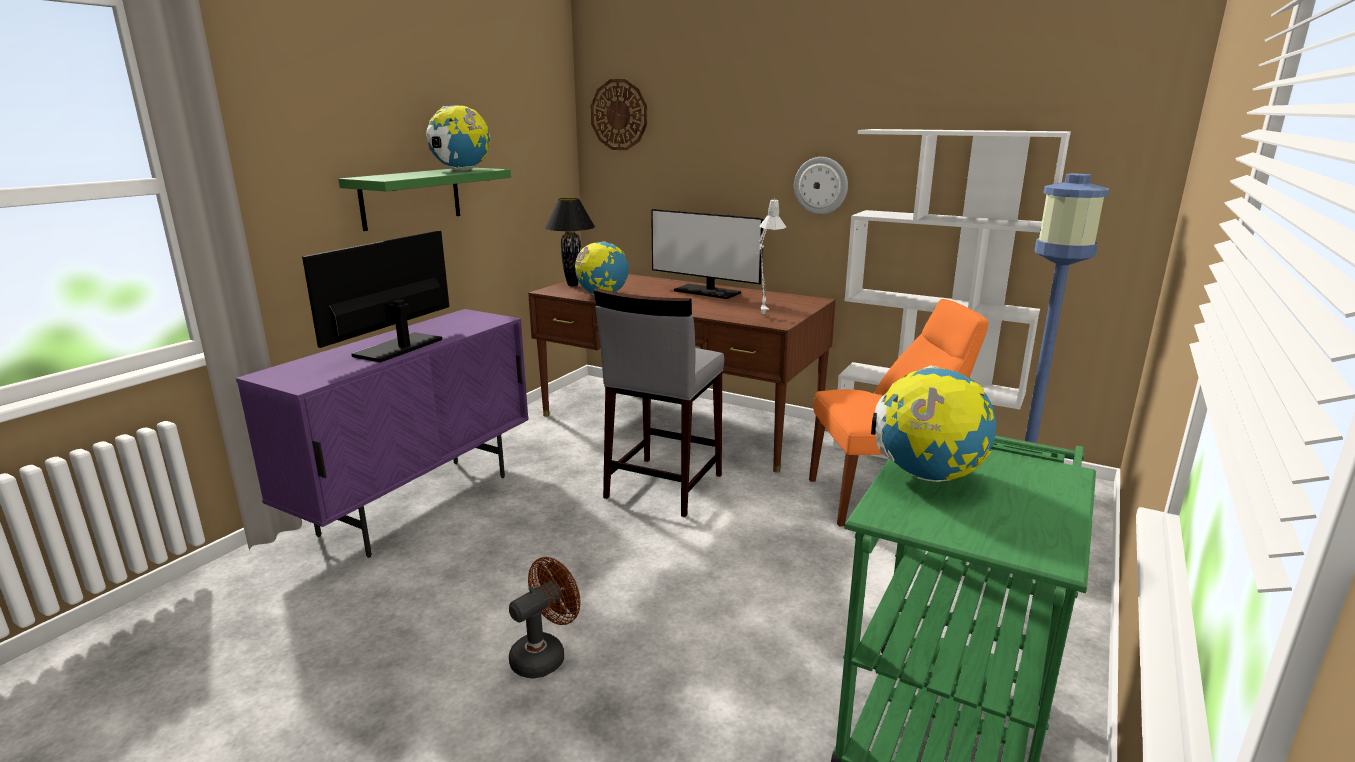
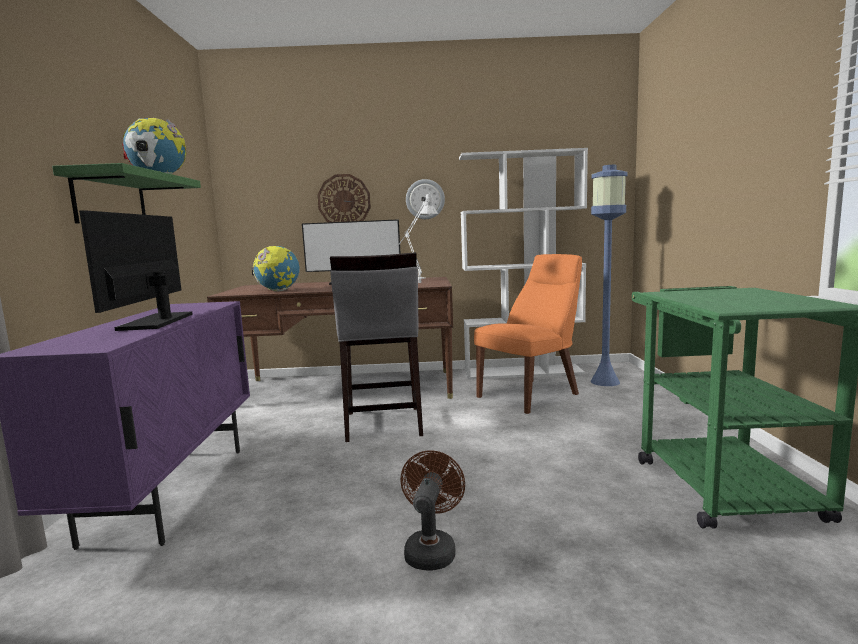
camera: 30 degrees left, 10 degrees down
(573, 285) = (239, 290): black table lamp -> none
(619, 115) = (253, 158): wall clock -> wall clock (344, 201)
(927, 476) = (701, 298): globe -> none

